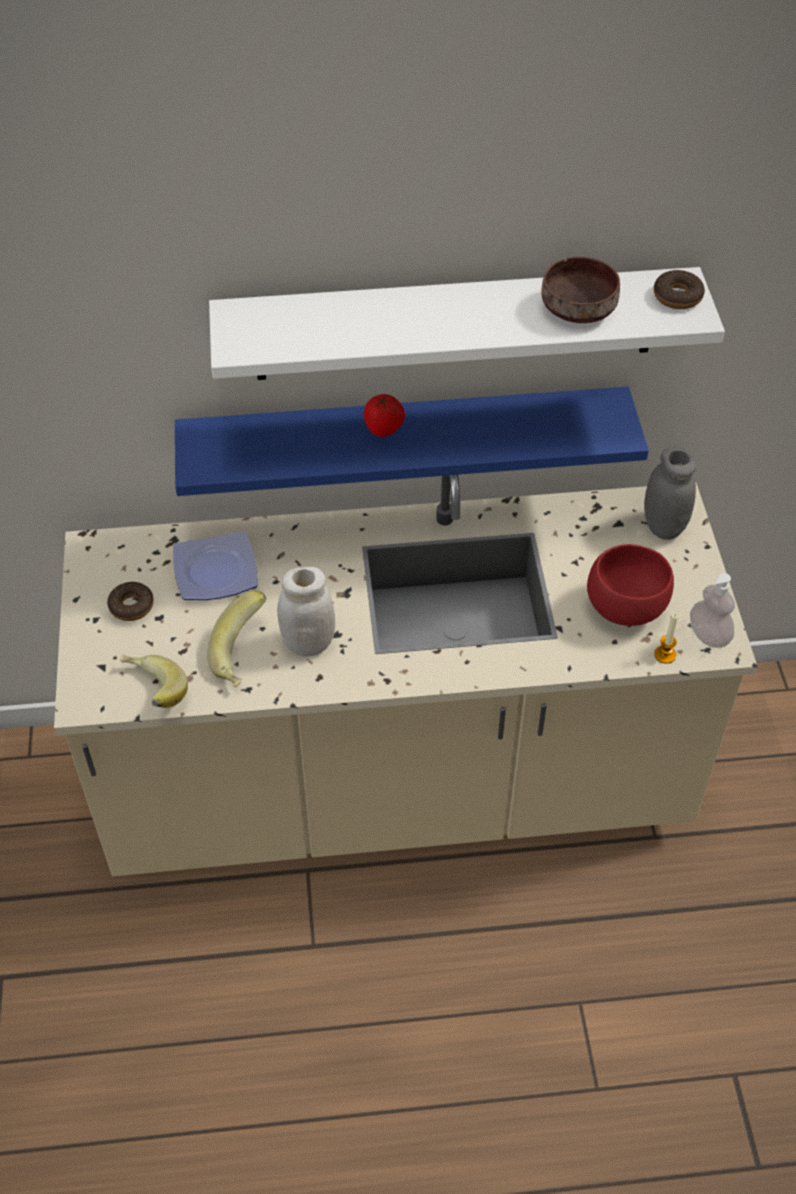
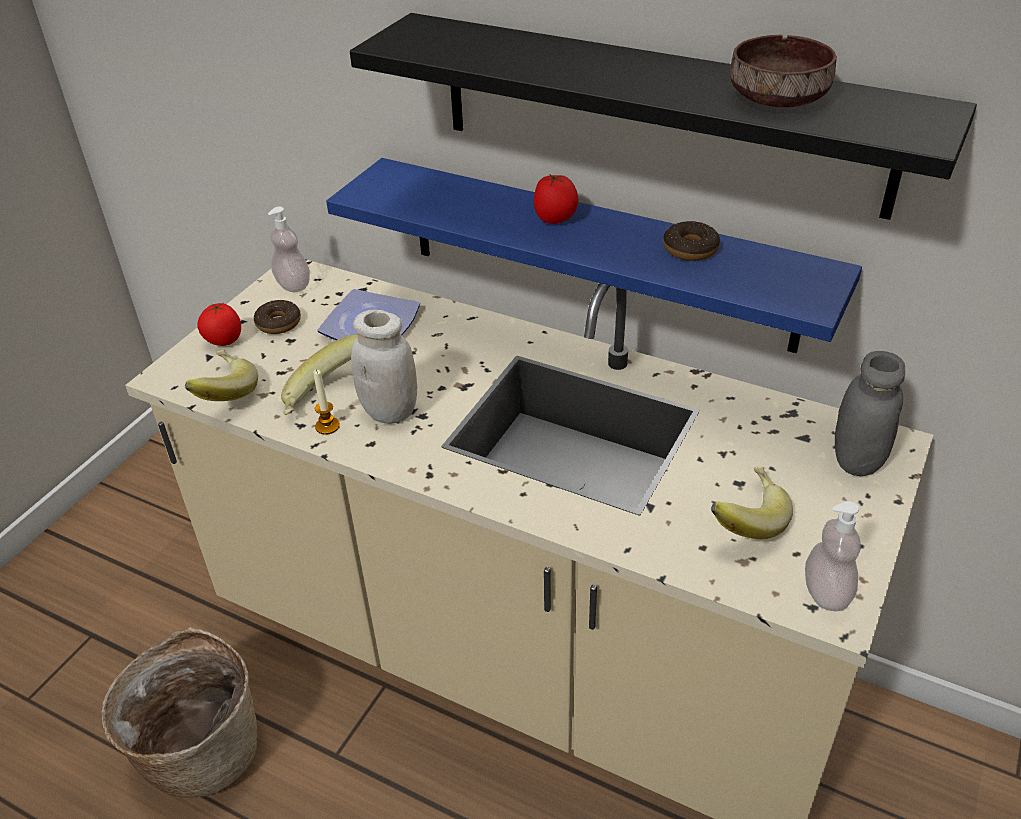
camera: 35 degrees right, 10 degrees down
(100, 646) = (224, 341): none -> tomato
(105, 562) = (293, 285): none -> soap dispenser
(196, 1007) = (200, 749): none -> basket
(455, 324) = (658, 113): white shelf -> black shelf
(625, 607) = (744, 519): red bowl -> banana
(665, 655) = (753, 588): candle -> candle (327, 426)
(677, 296) = (918, 118): donut -> donut (690, 249)

